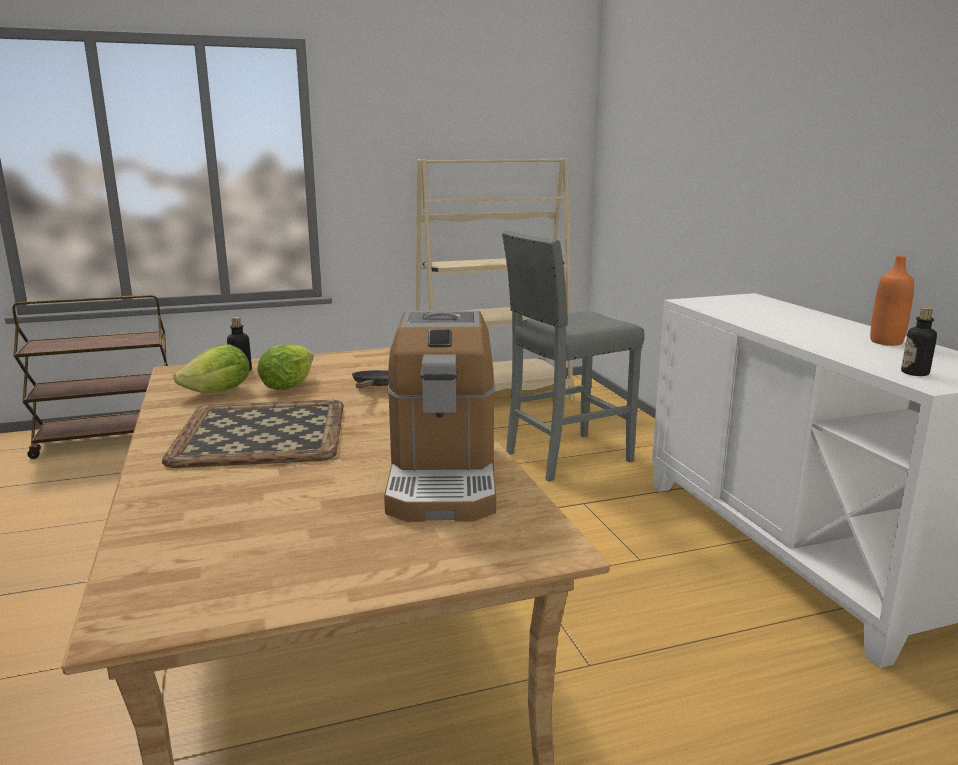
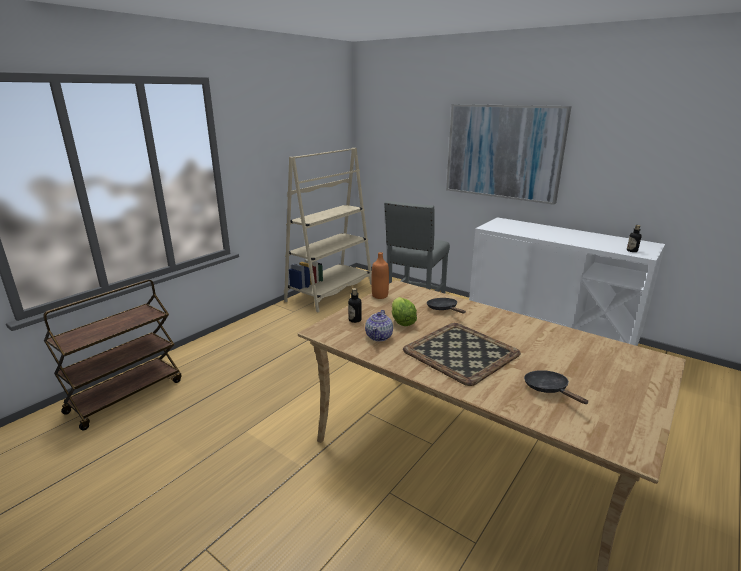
camera: 35 degrees left, 5 degrees up
(219, 392) = (379, 336): lettuce -> teapot
(247, 507) = (548, 389): none -> black frying pan
(443, 477) = (573, 346): coffee machine -> none
(773, 157) = (503, 152): none -> picture
(886, 342) = (594, 237): orange bottle -> orange bottle (380, 296)

